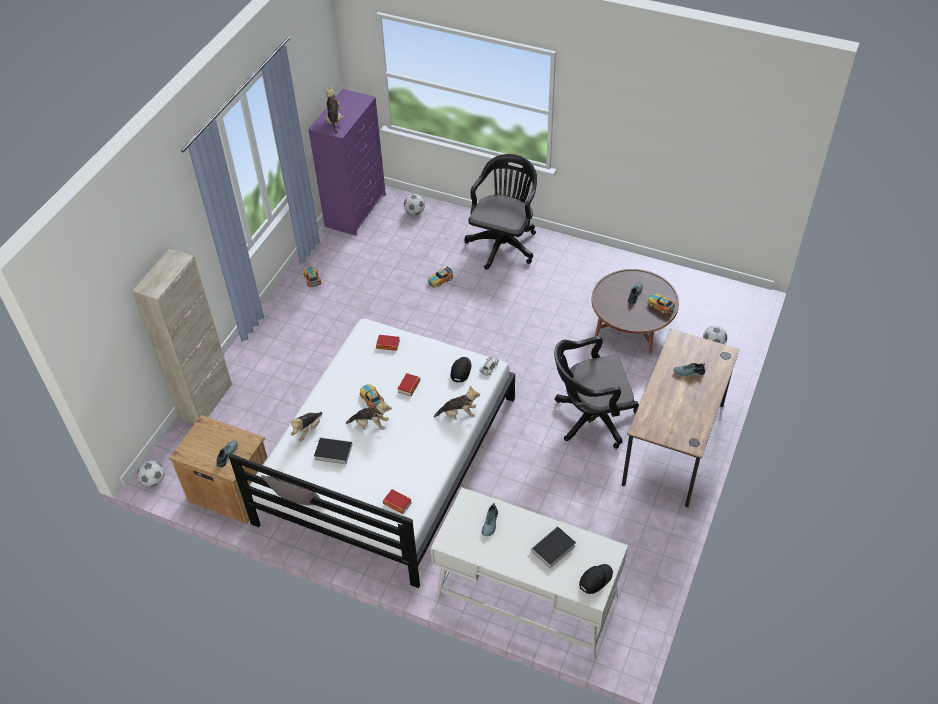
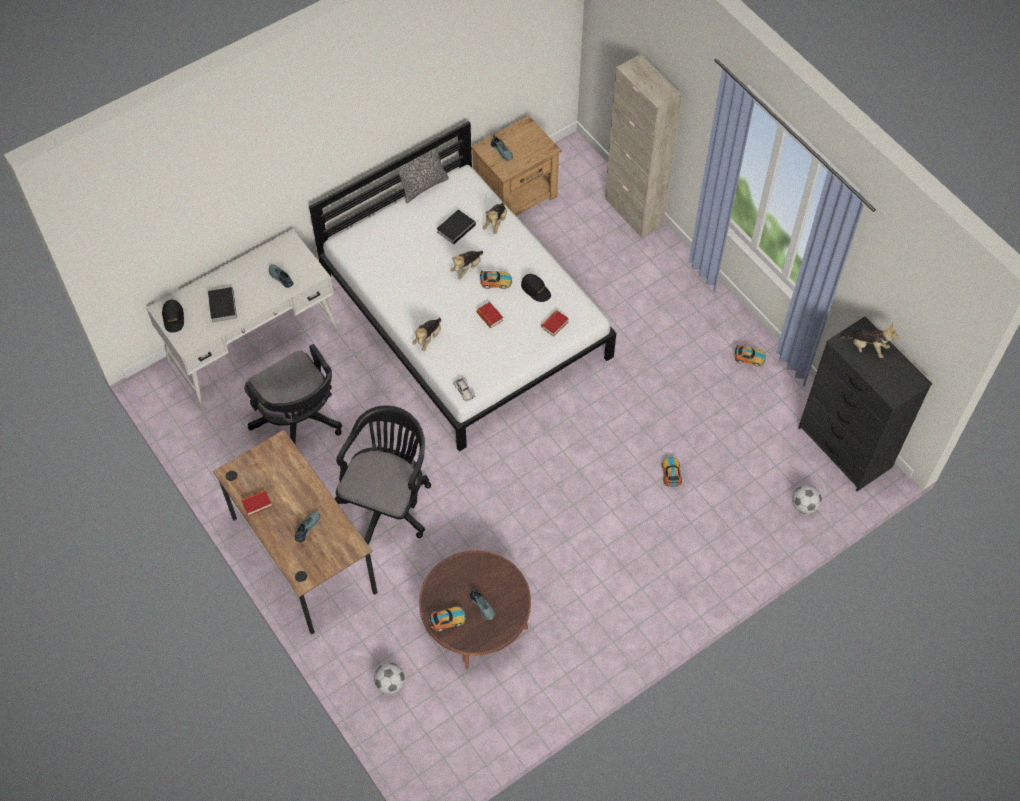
camera: 120 degrees right, 10 degrees up
(154, 480) = (566, 149): football -> none
(307, 430) = (495, 222): plush toy -> plush toy turned 135 degrees counterclockwise
(356, 210) = (845, 448): purple dresser -> black dresser
(397, 503) = (370, 250): book -> book (257, 504)
(461, 370) = (477, 366): black cap -> black cap (536, 290)
(503, 243) = (691, 569): black office chair -> black office chair (300, 422)

